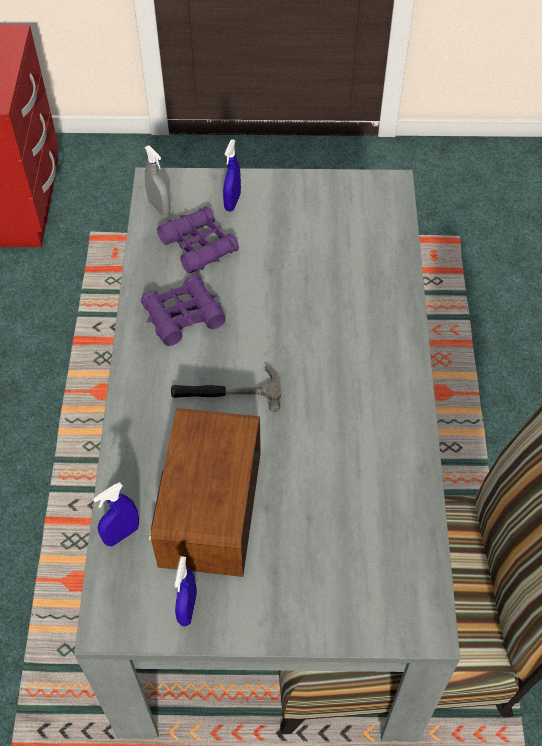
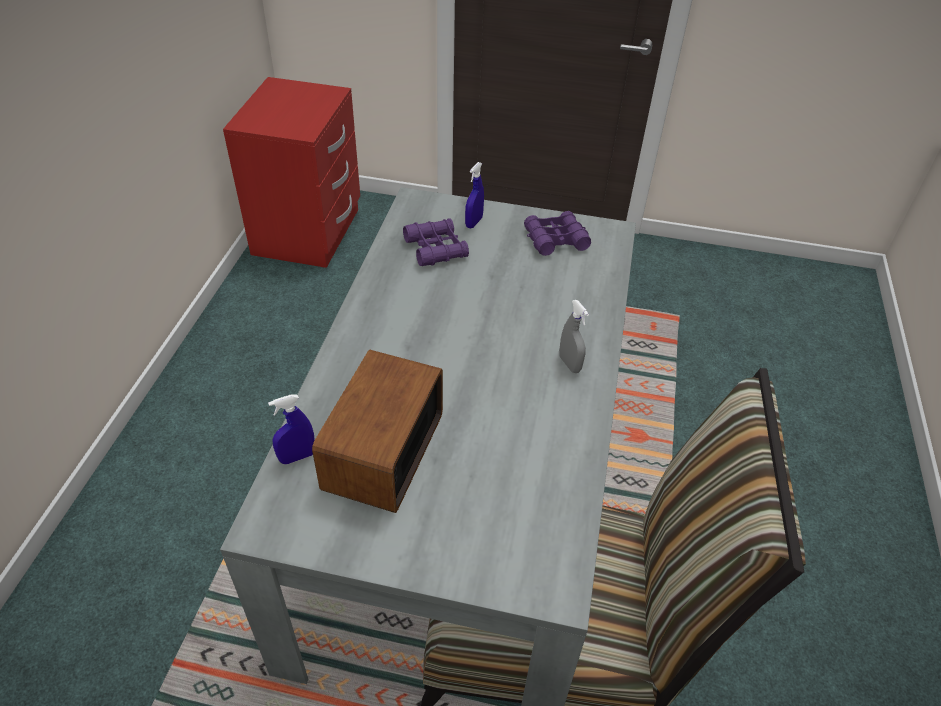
camera: 10 degrees right, 10 degrees down
(159, 207) = (411, 217): grey spray bottle -> grey spray bottle (569, 364)
(183, 316) = (406, 297): purple binoculars -> purple binoculars (555, 240)
(187, 608) = (336, 530): blue spray bottle -> none
(226, 392) = (426, 360): hammer -> none

